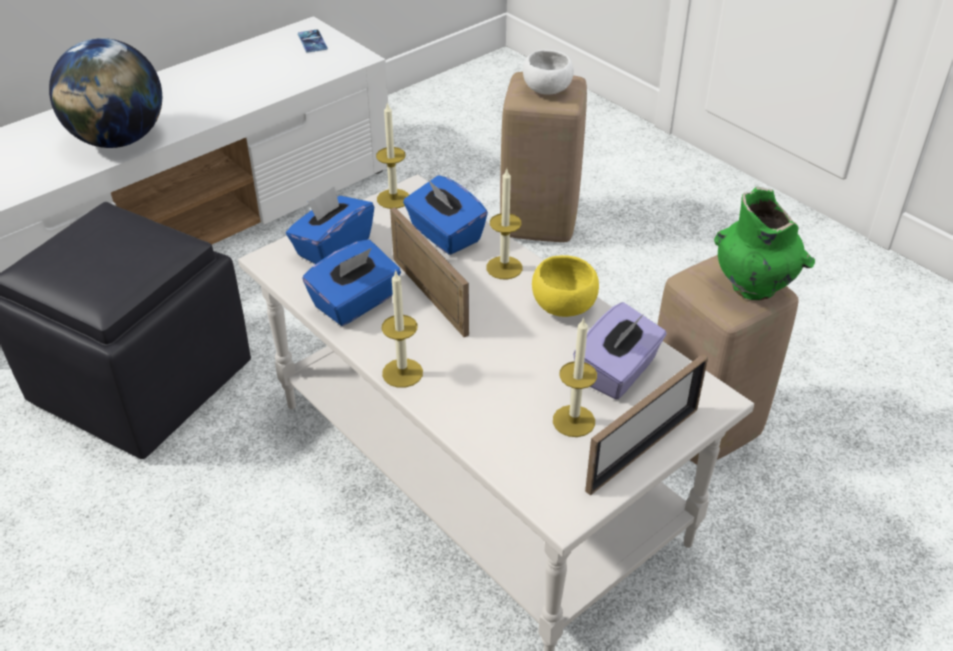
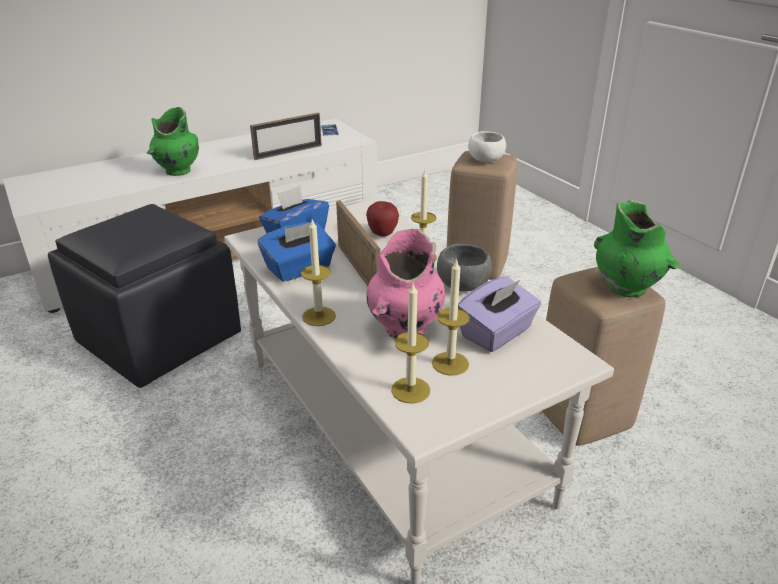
camera: 10 degrees right, 10 degrees down
(119, 140) = (178, 171): globe -> green vase
(393, 199) = (351, 211): candle -> candle (410, 390)
(444, 234) = (382, 234): blue tissue box -> apple
(510, 380) = (404, 329): none -> pink vase
(562, 307) = (462, 286): yellow bowl -> grey bowl
(643, 449) = (506, 390): picture frame -> picture frame (288, 152)

